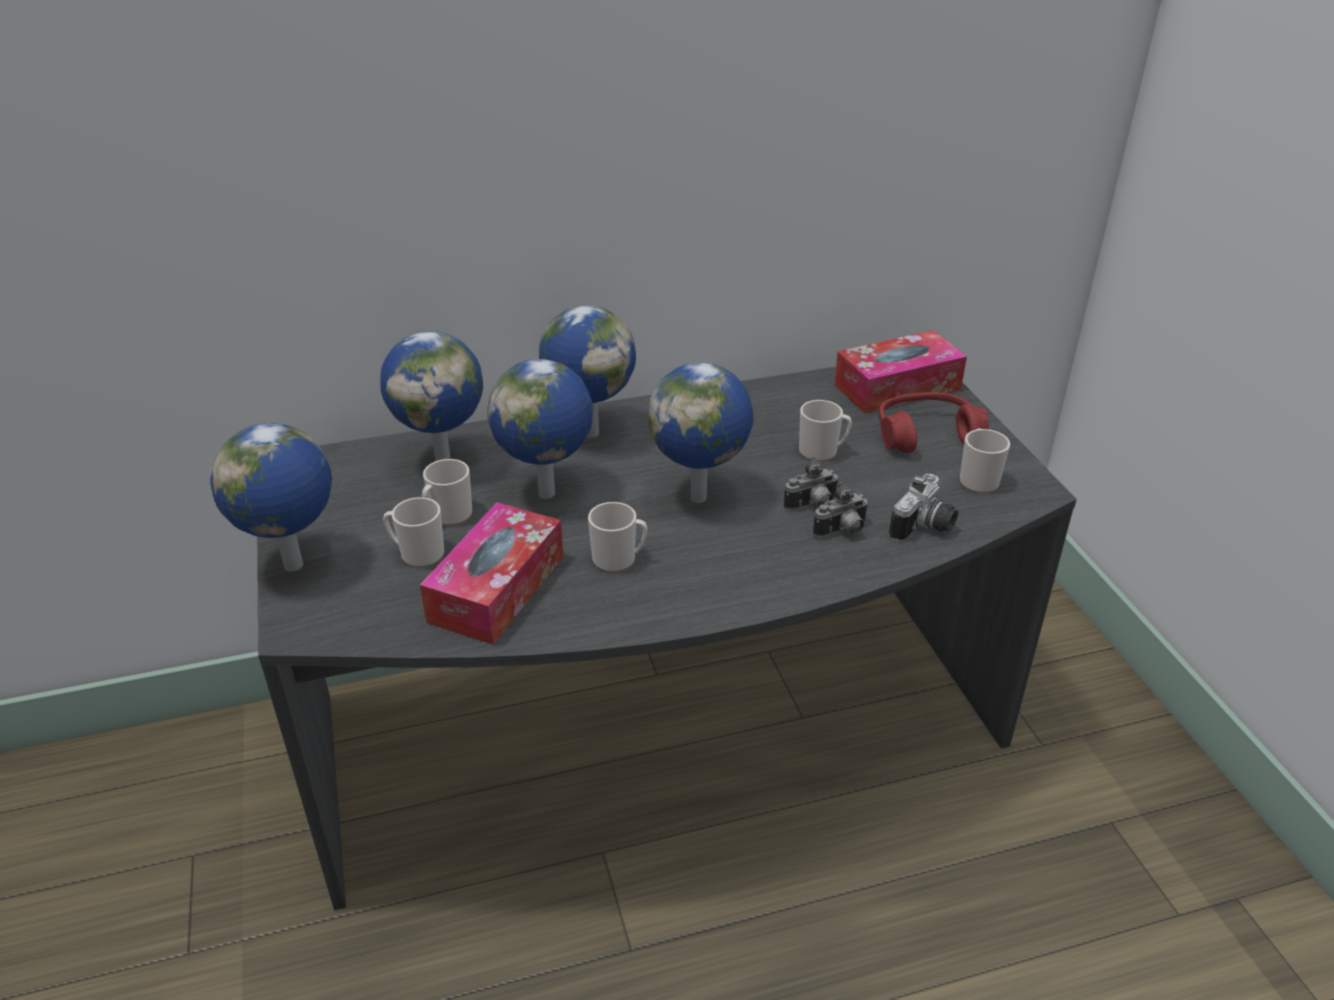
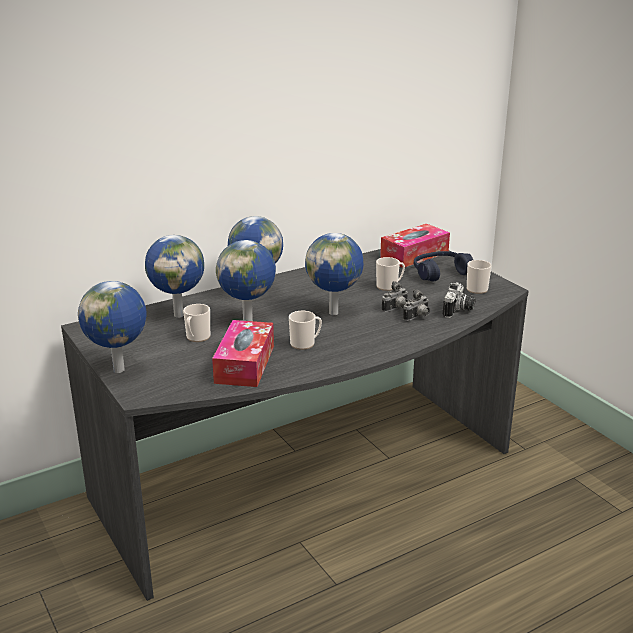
camera: 15 degrees left, 10 degrees down
(417, 554) = (189, 356): mug -> none
(926, 435) = (440, 273): red headphones -> blue headphones

